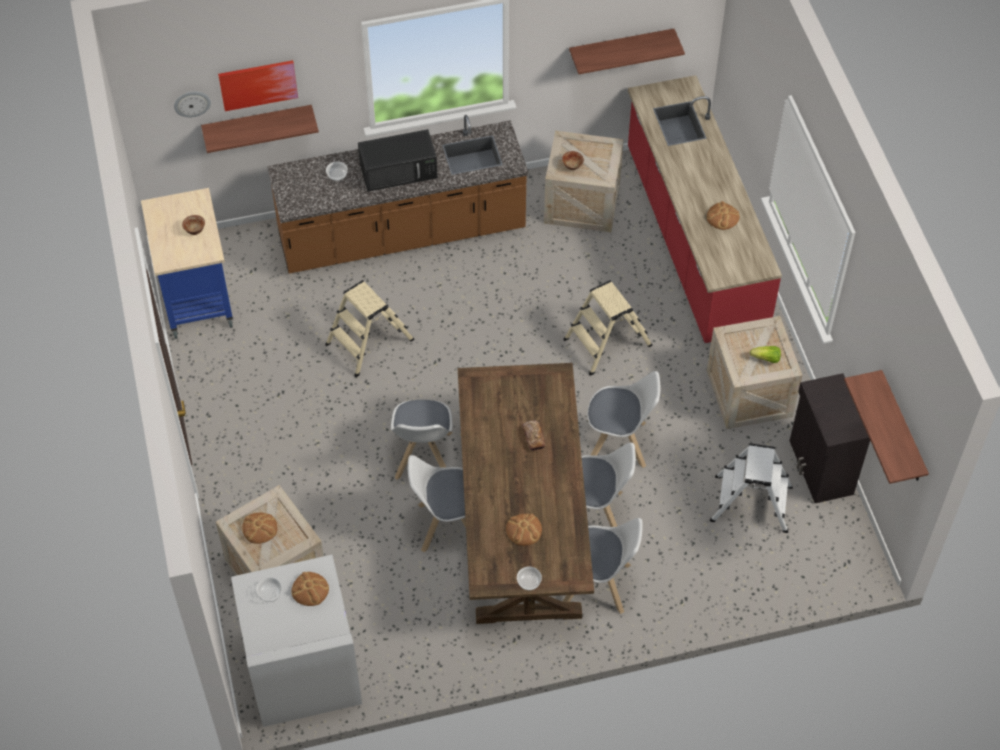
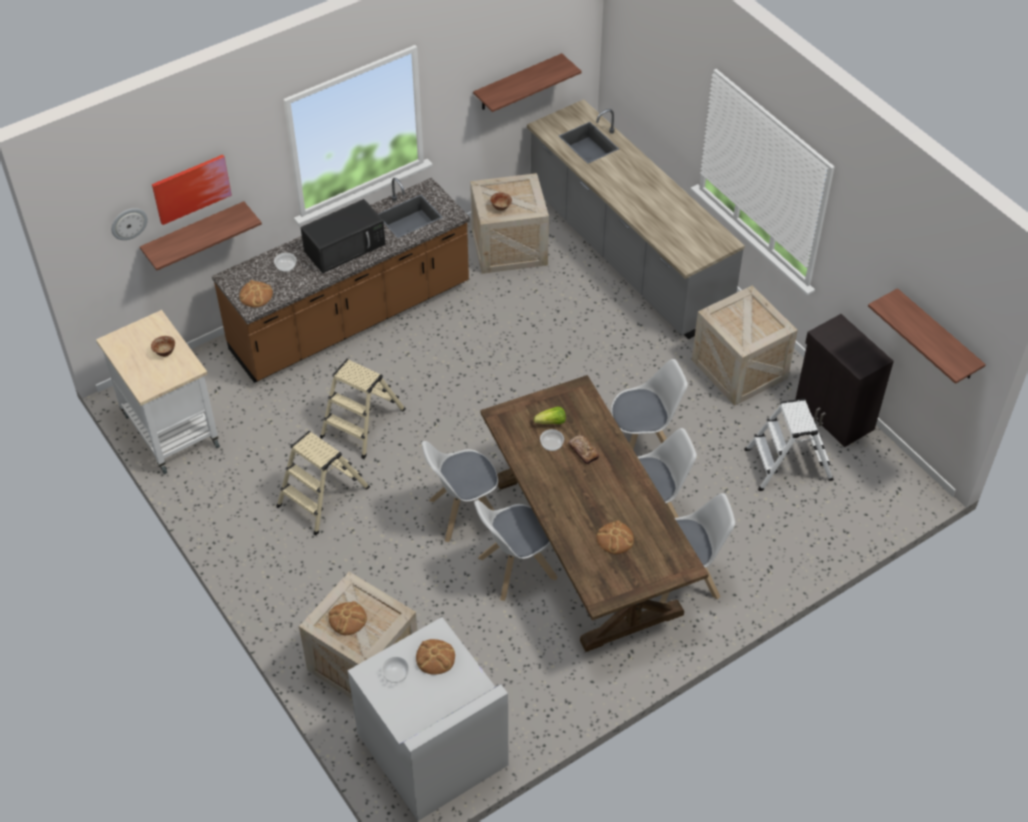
camera: 20 degrees left, 5 degrees down
(196, 298) = (170, 430): blue cart -> white cart
(423, 457) = (463, 513): chair -> chair turned 90 degrees clockwise
(529, 581) = (642, 585): bowl -> bowl (551, 444)
(607, 342) = (589, 361): beige step ladder -> beige step ladder (323, 496)
(693, 242) = (626, 254): red counter -> grey counter
(722, 217) = (667, 210): bread -> bread (256, 295)
(766, 359) = (758, 325): lettuce -> lettuce (551, 422)

